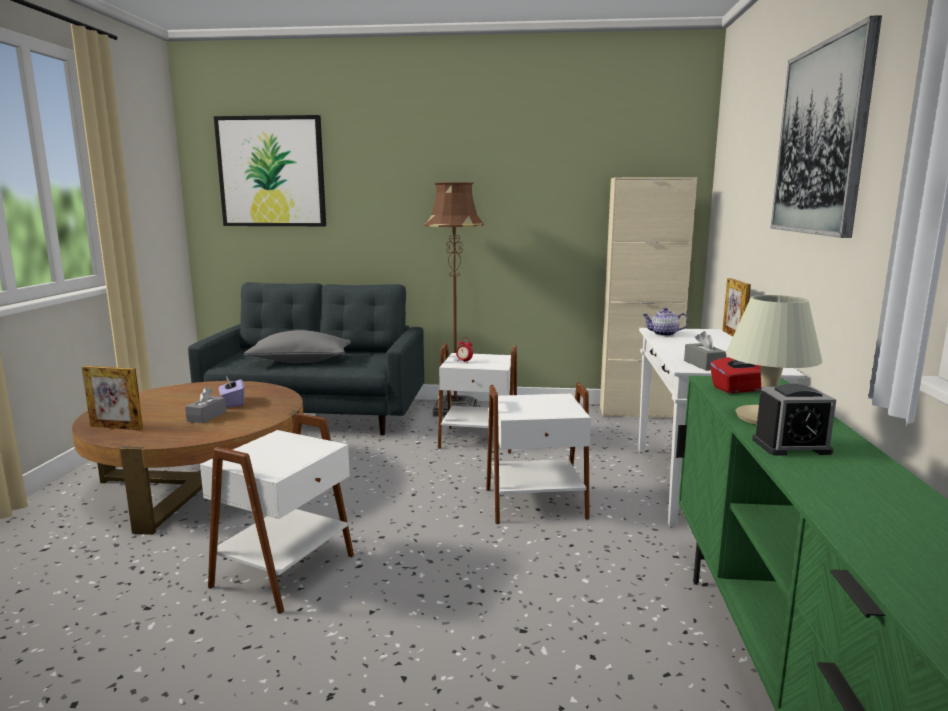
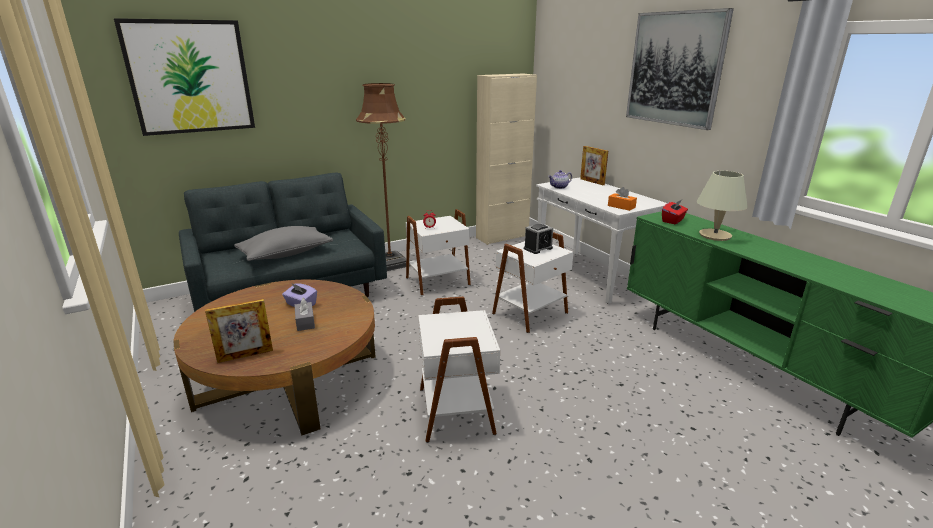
camera: 35 degrees left, 10 degrees up
(704, 365) = (621, 206): grey tissue box -> orange tissue box
(791, 446) = (751, 249): alarm clock -> alarm clock (538, 248)

